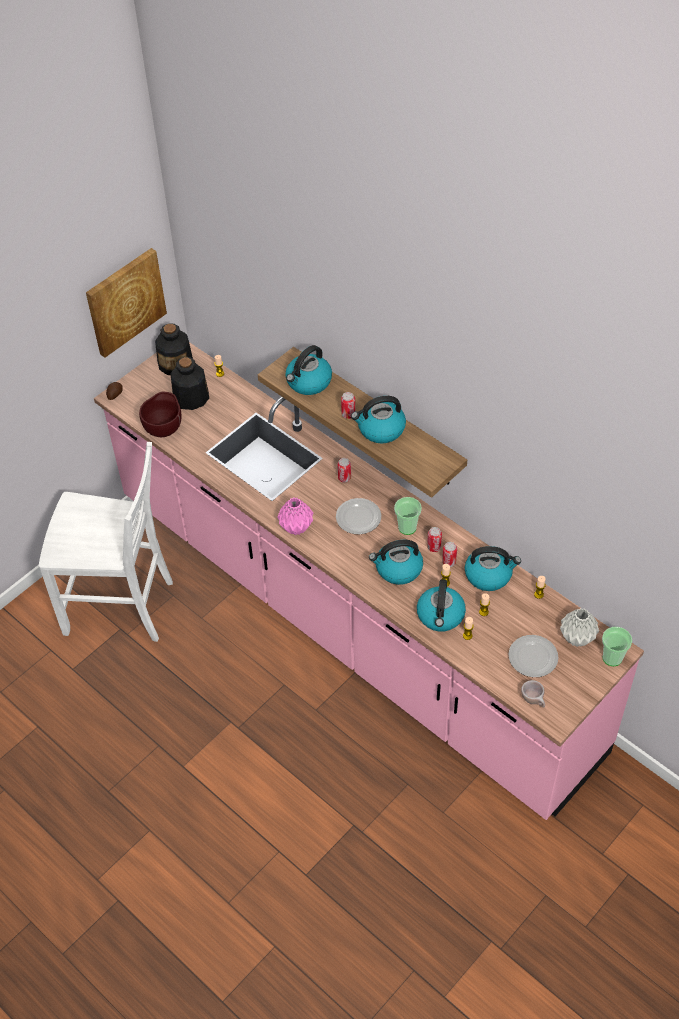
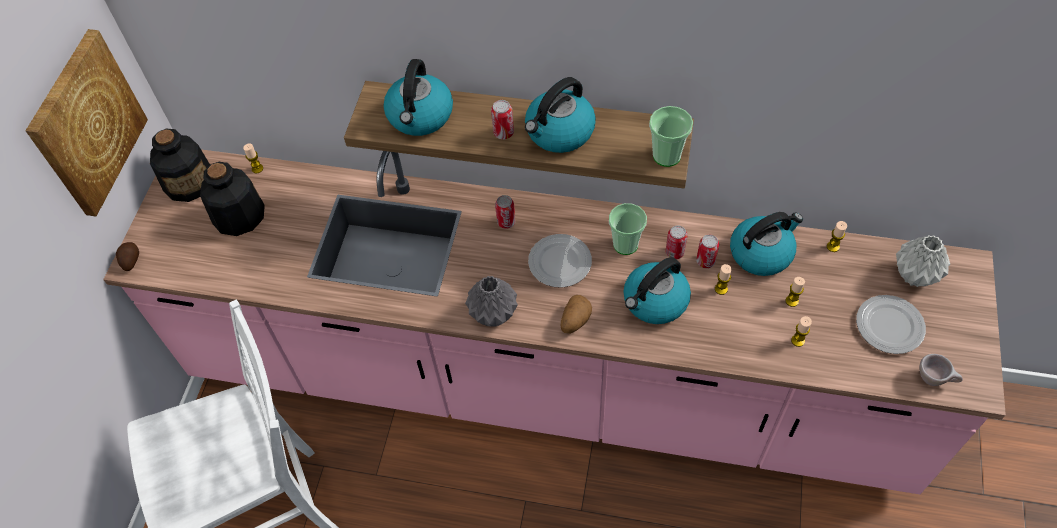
camera: 30 degrees left, 5 degrees up
(164, 429) = (230, 273): brown bowl -> none
(297, 527) = (494, 314): pink vase -> grey vase
(341, 555) = (574, 321): none -> potato
(440, 616) = (748, 333): kettle -> none
(612, 658) = (969, 278): cup -> cup (666, 156)

